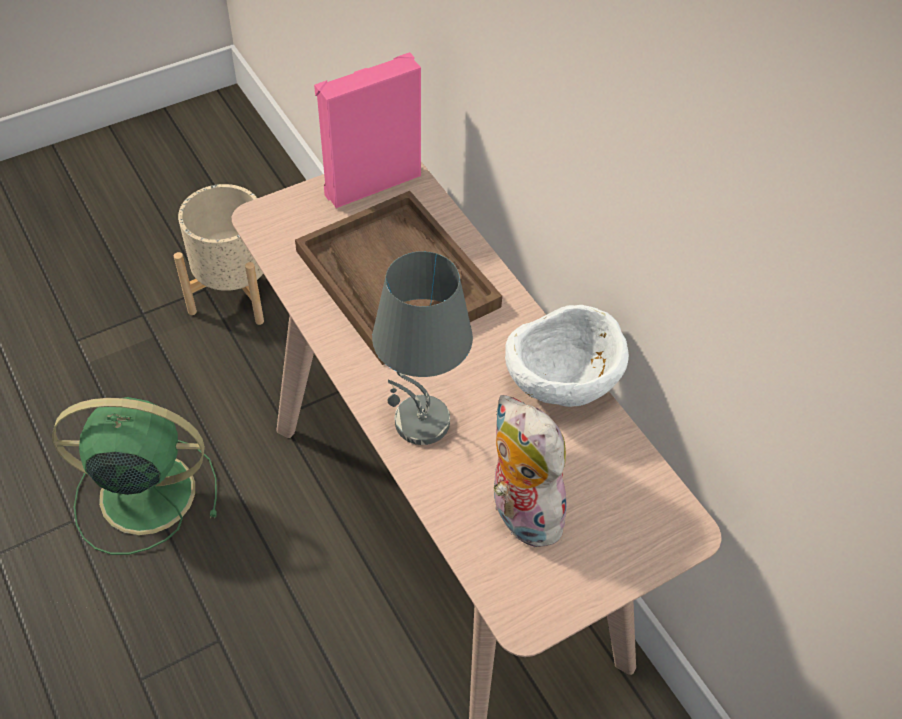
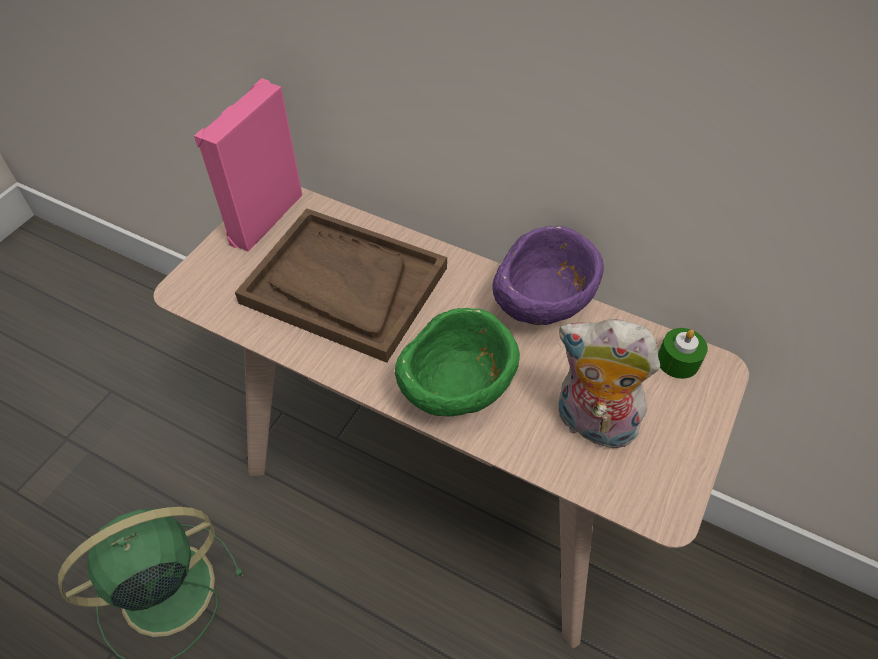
camera: 30 degrees left, 0 degrees up
(235, 291) = (139, 379): beige planter -> none
(420, 422) = (456, 394): grey table lamp -> green bowl
(560, 388) = (541, 309): white bowl -> purple bowl
(653, 502) = (678, 361): none -> green candle

